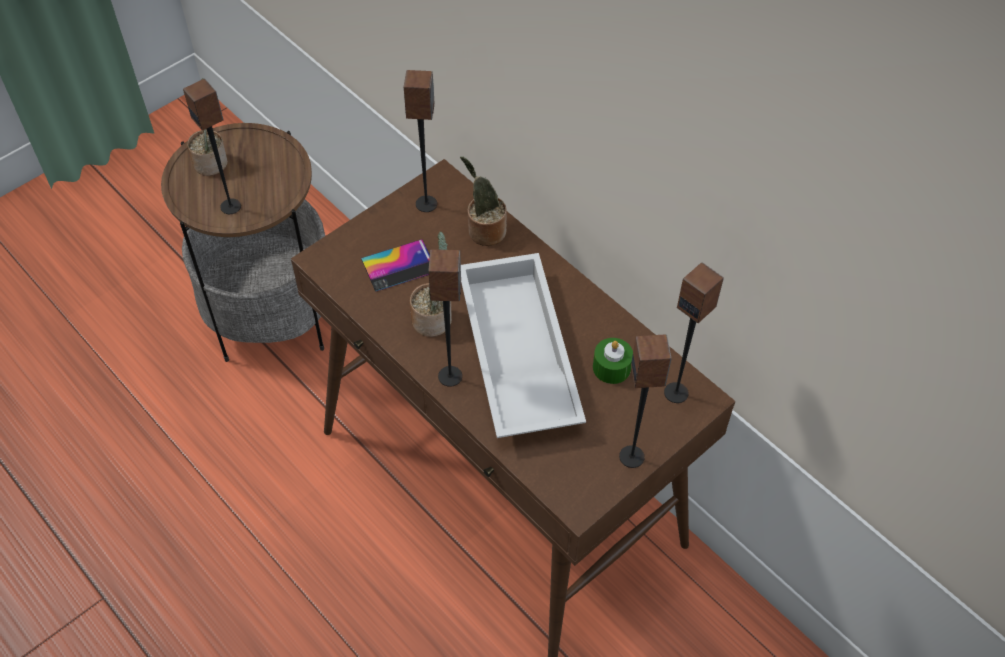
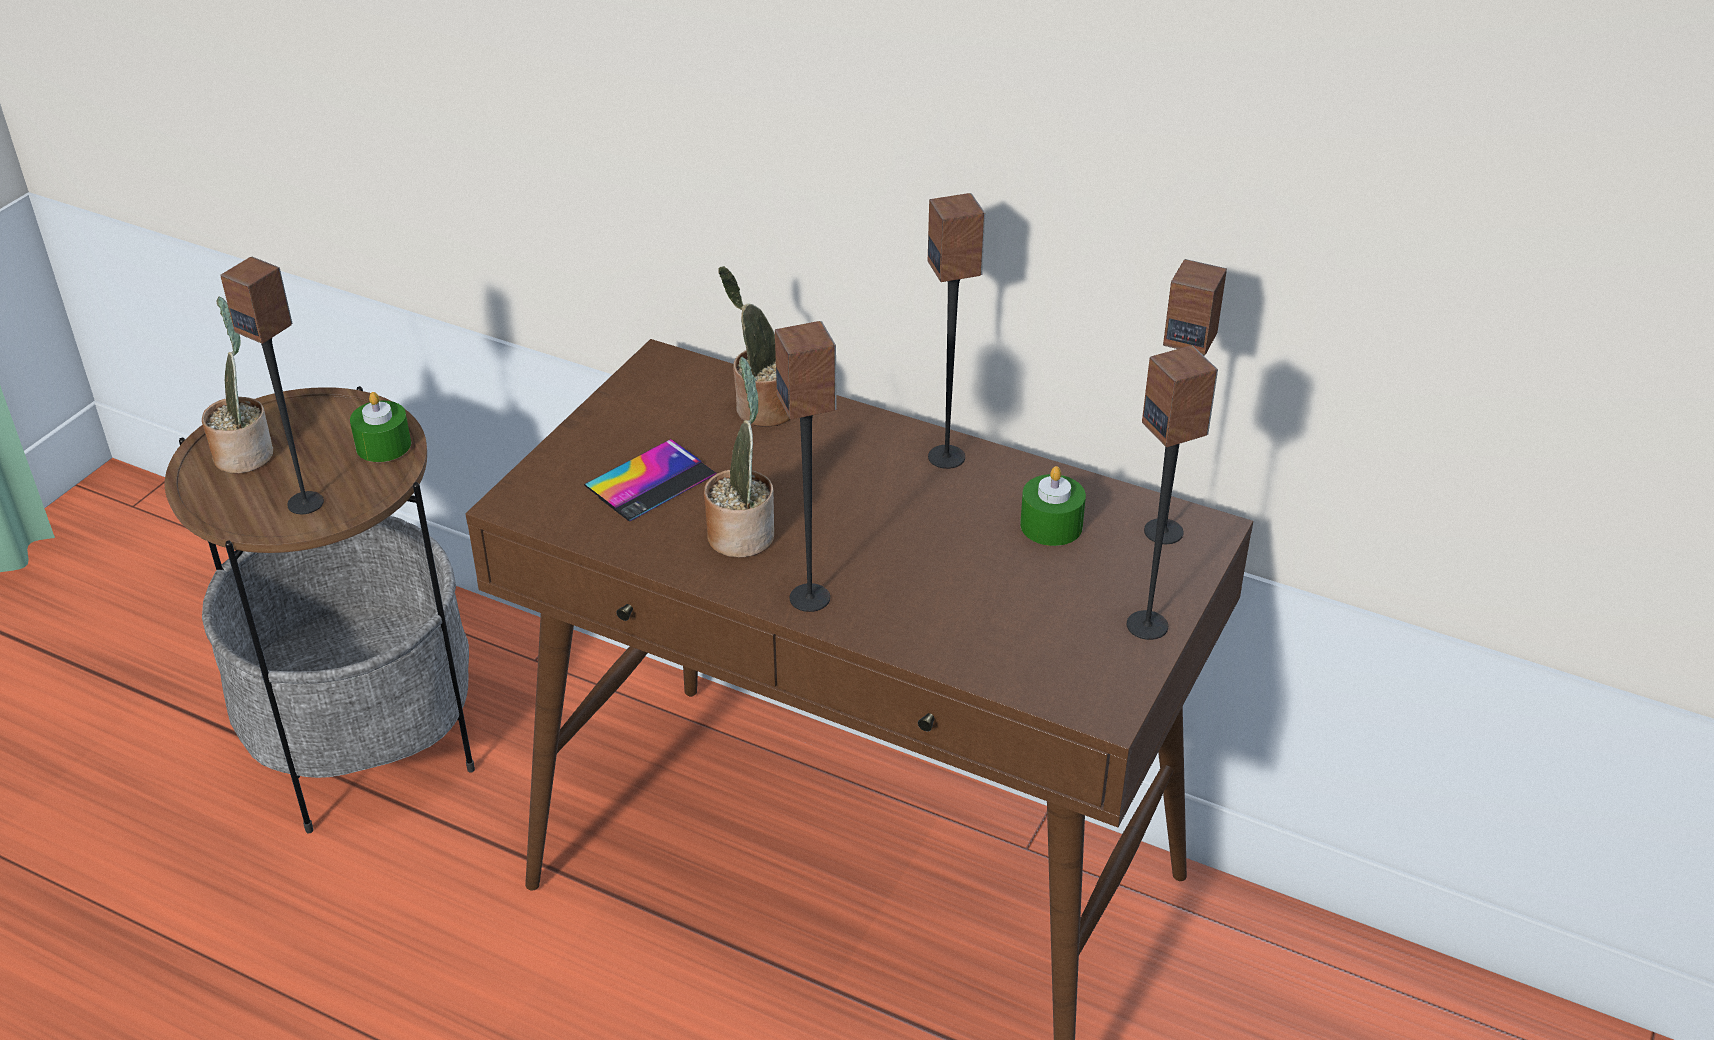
camera: 20 degrees left, 15 degrees down
(286, 178) = (383, 445): none -> green candle
(427, 204) = (653, 397): speaker -> speaker (947, 457)
(514, 354) = (895, 546): white tray -> none

